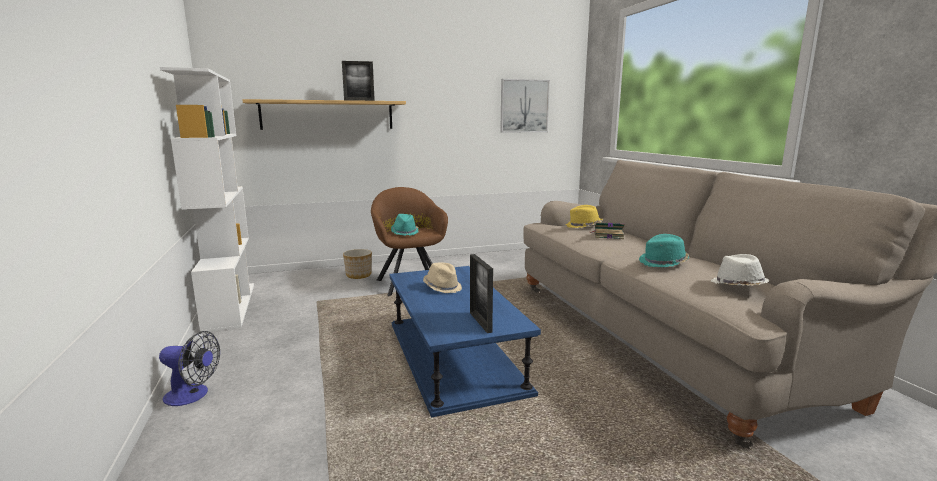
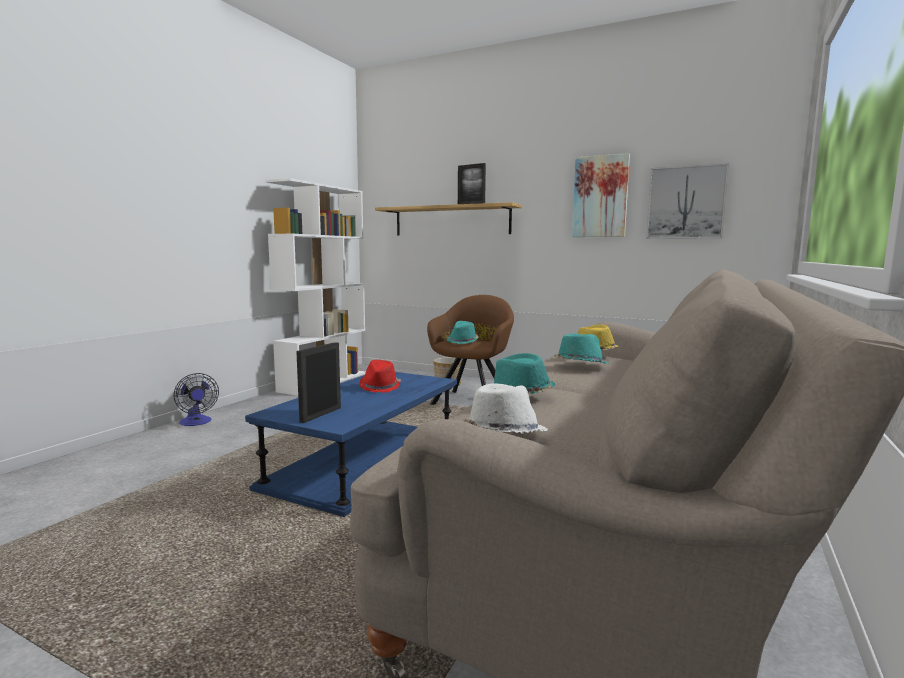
camera: 45 degrees right, 5 degrees down
(442, 287) = (380, 387): beige hat -> red hat
(466, 98) = (600, 197): none -> picture
(607, 235) = (580, 365): book -> turquoise hat

